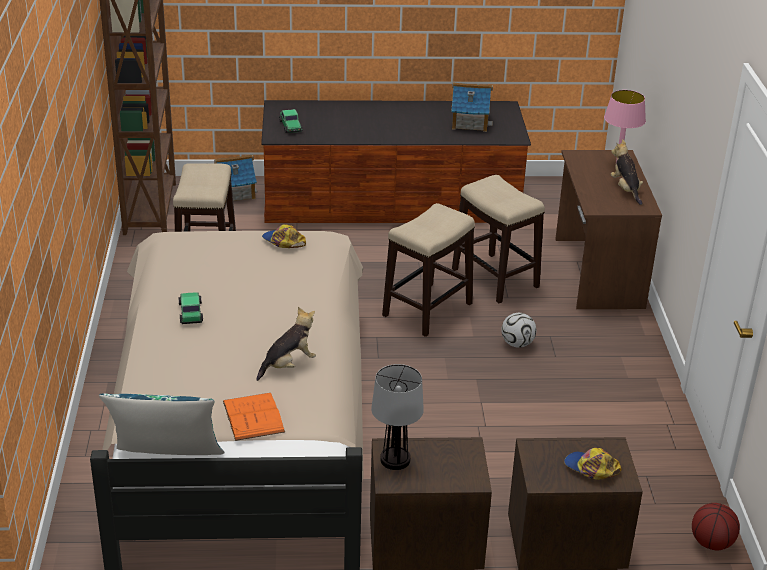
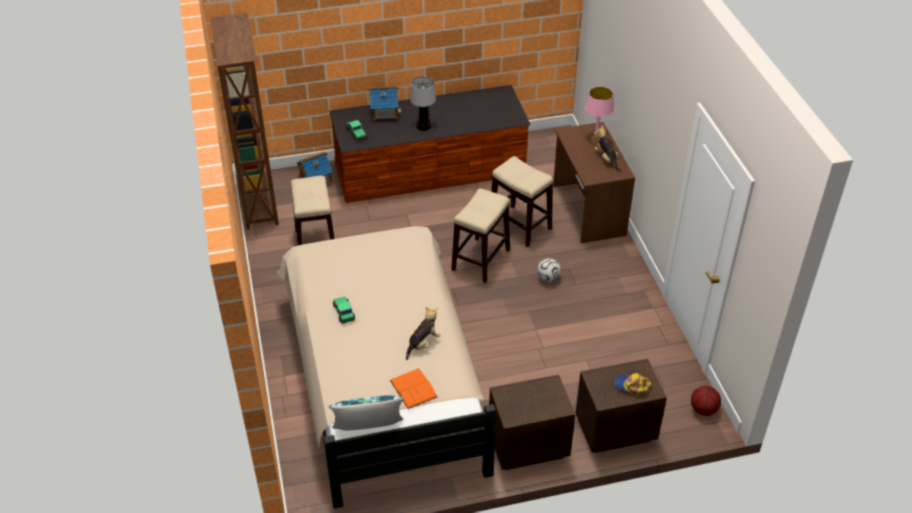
camera: 10 degrees left, 10 degrees up
(283, 242) = (386, 241): cap -> none
(395, 460) = (509, 401): table lamp -> table lamp (423, 126)
(469, 122) = (482, 110): toy house -> toy house (384, 111)

